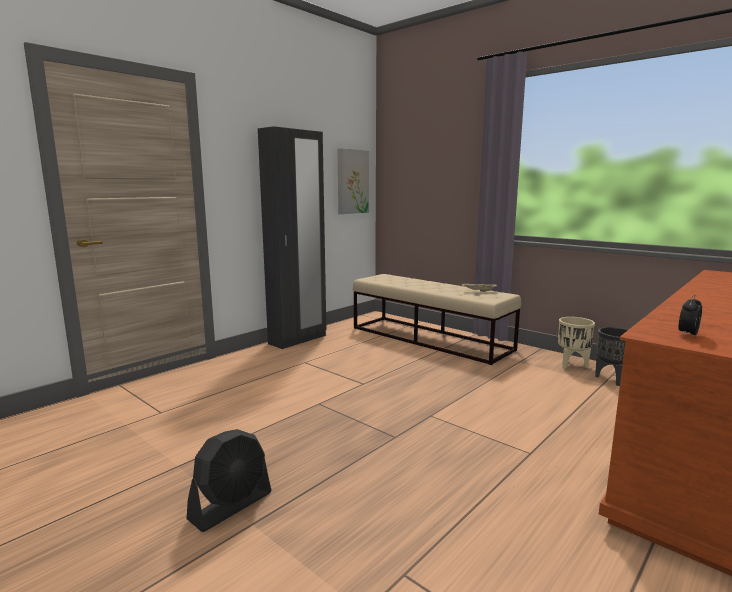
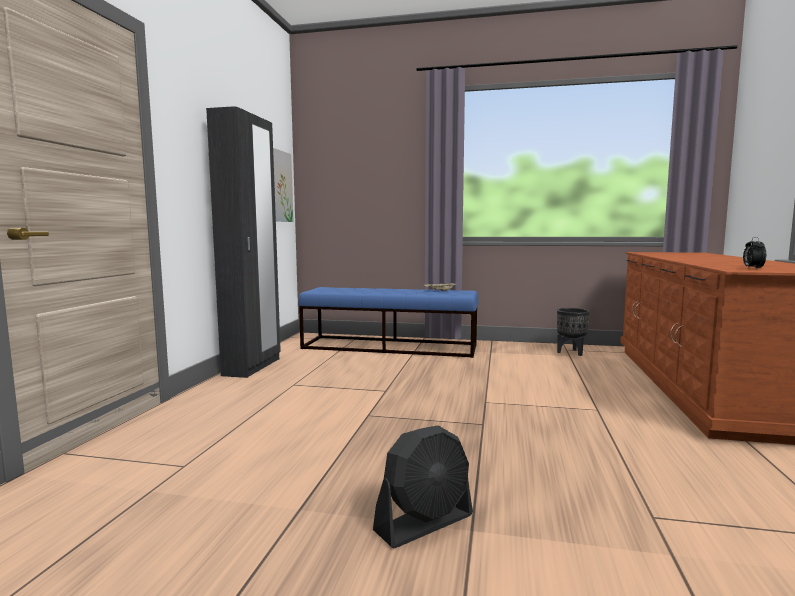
camera: 30 degrees left, 5 degrees down
(231, 506) = (424, 523): black fan -> black fan turned 45 degrees clockwise
(430, 338) = (390, 347): beige bench -> blue bench
(572, 365) = (531, 348): beige planter -> none

